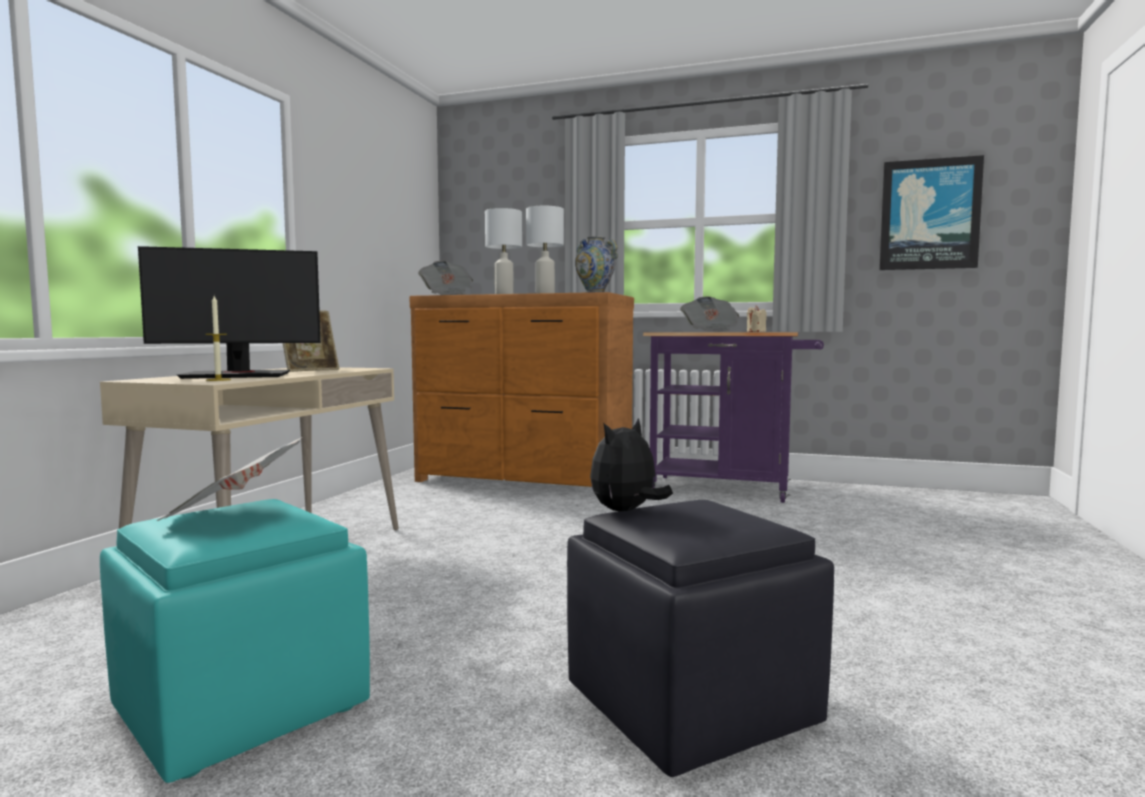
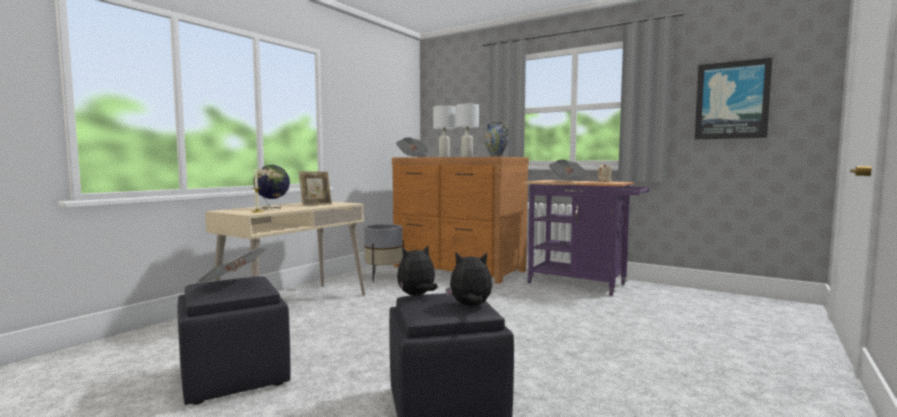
camera: 15 degrees right, 0 degrees up
(237, 375) = (272, 208): monitor -> globe
(238, 707) = (233, 377): turquoise ottoman -> black ottoman
(409, 498) = (383, 277): none -> grey planter
(745, 521) = (470, 306): none -> plush toy

